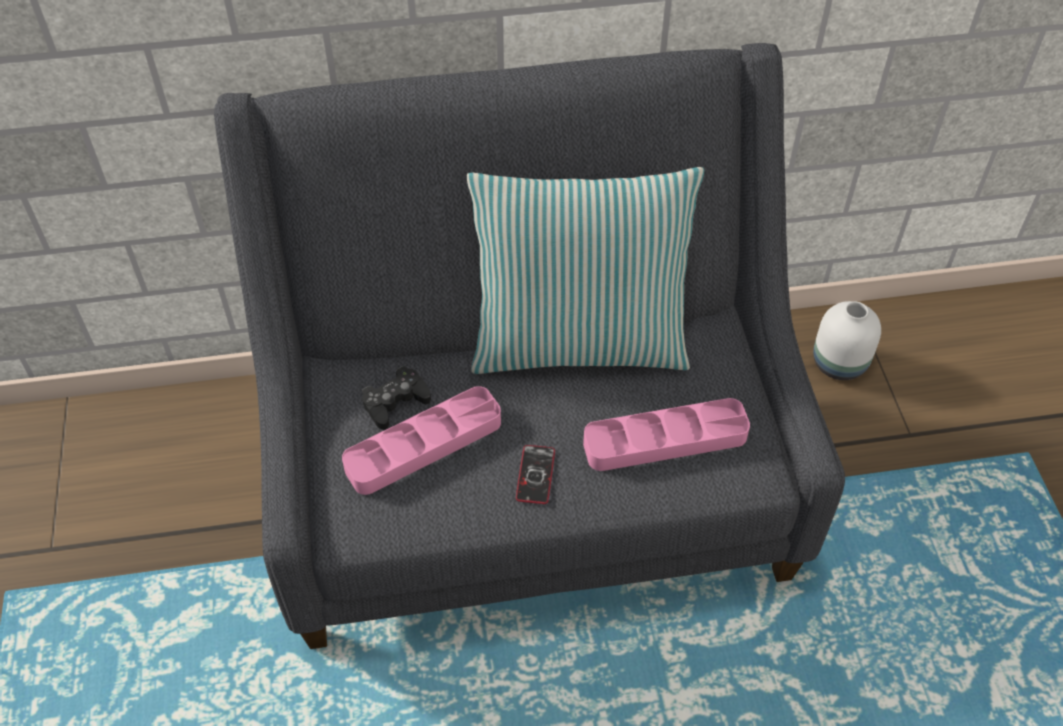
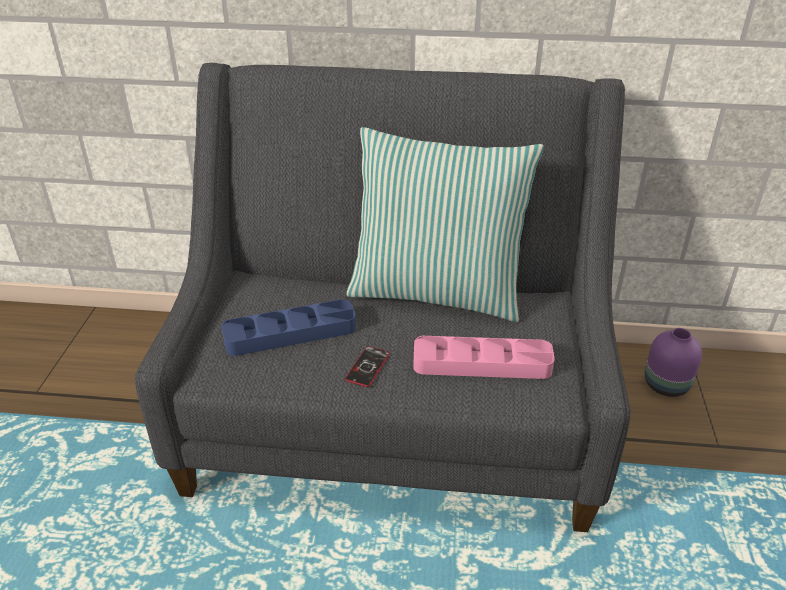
camera: 15 degrees right, 15 degrees down
(395, 402) = (282, 304): black game controller -> none
(424, 445) = (290, 333): pink tray -> blue tray
(839, 364) = (666, 386): white vase -> purple vase

